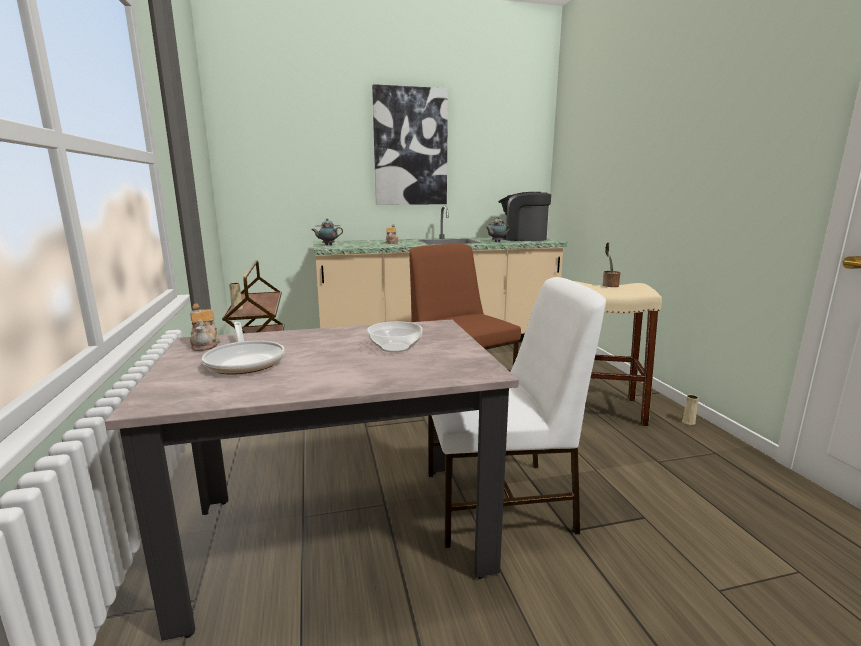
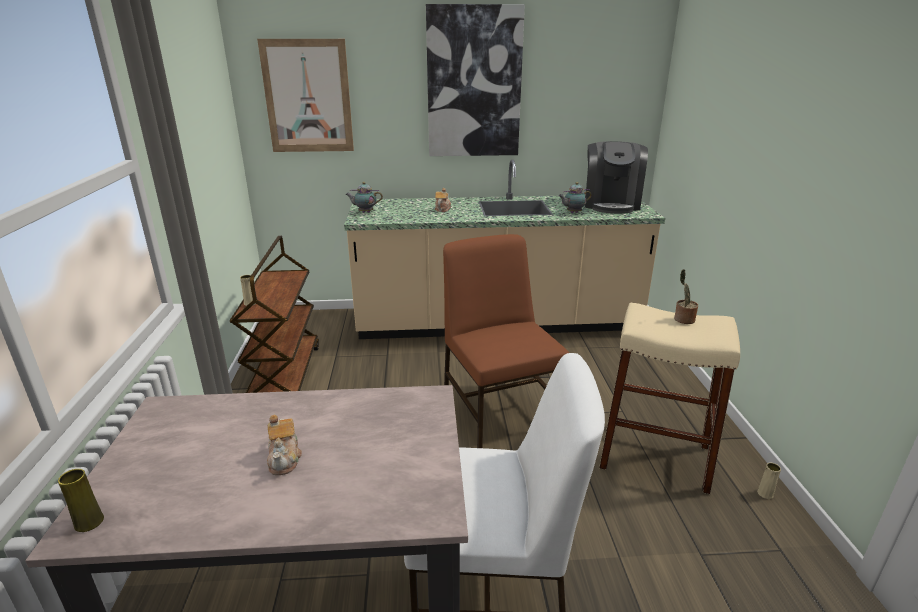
camera: 10 degrees right, 10 degrees up
(161, 397) = (89, 522): none -> yellow vase
(205, 344) = (168, 415): teapot -> teapot (285, 458)
(245, 361) = (194, 456): frying pan -> none
(275, 155) = (308, 97): none -> picture
(394, 347) = (359, 446): bowl -> none
(522, 238) = (611, 204): coffee machine -> coffee machine turned 105 degrees counterclockwise

